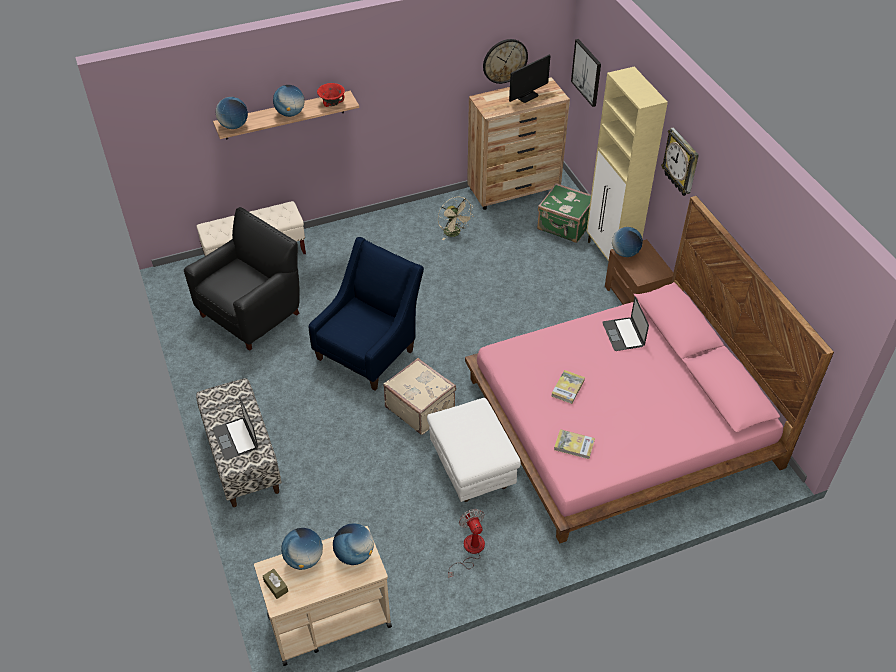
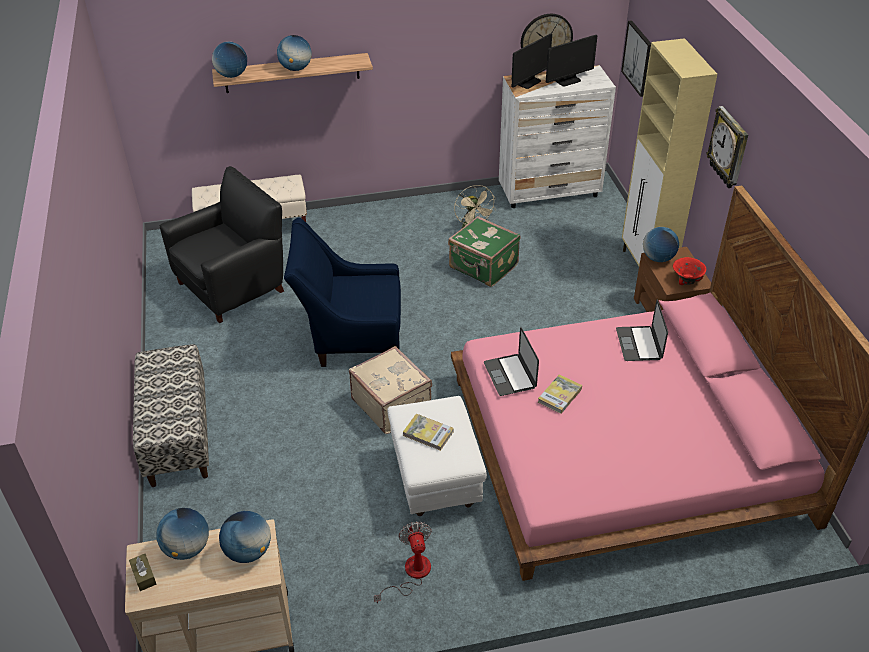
camera: 10 degrees right, 5 degrees down
(235, 438) = (163, 406): laptop -> laptop (510, 375)
(332, 103) = (343, 62): red bowl -> red bowl (686, 280)
(370, 350) = (350, 337): blue armchair -> blue armchair turned 135 degrees counterclockwise
(493, 101) = (528, 82): none -> monitor
(514, 190) = (550, 192): brown dresser -> white dresser
(564, 226) = (599, 232): green suitcase -> green suitcase (483, 267)
(574, 445) = (553, 461): book -> book (428, 433)

